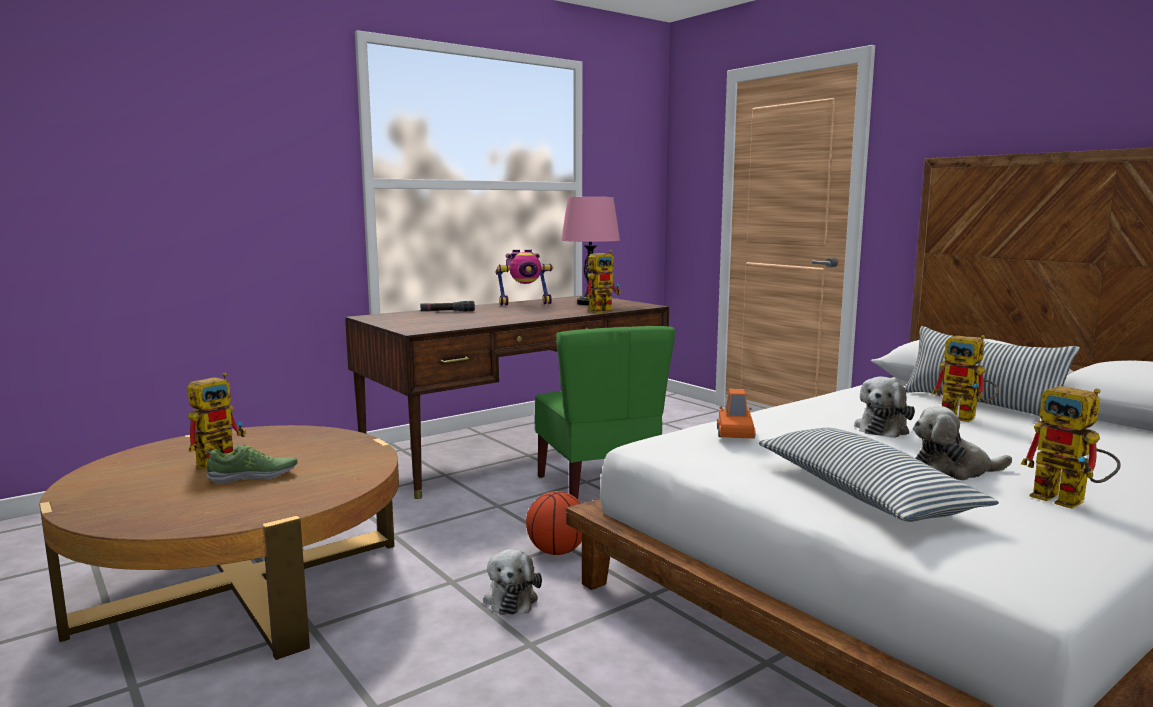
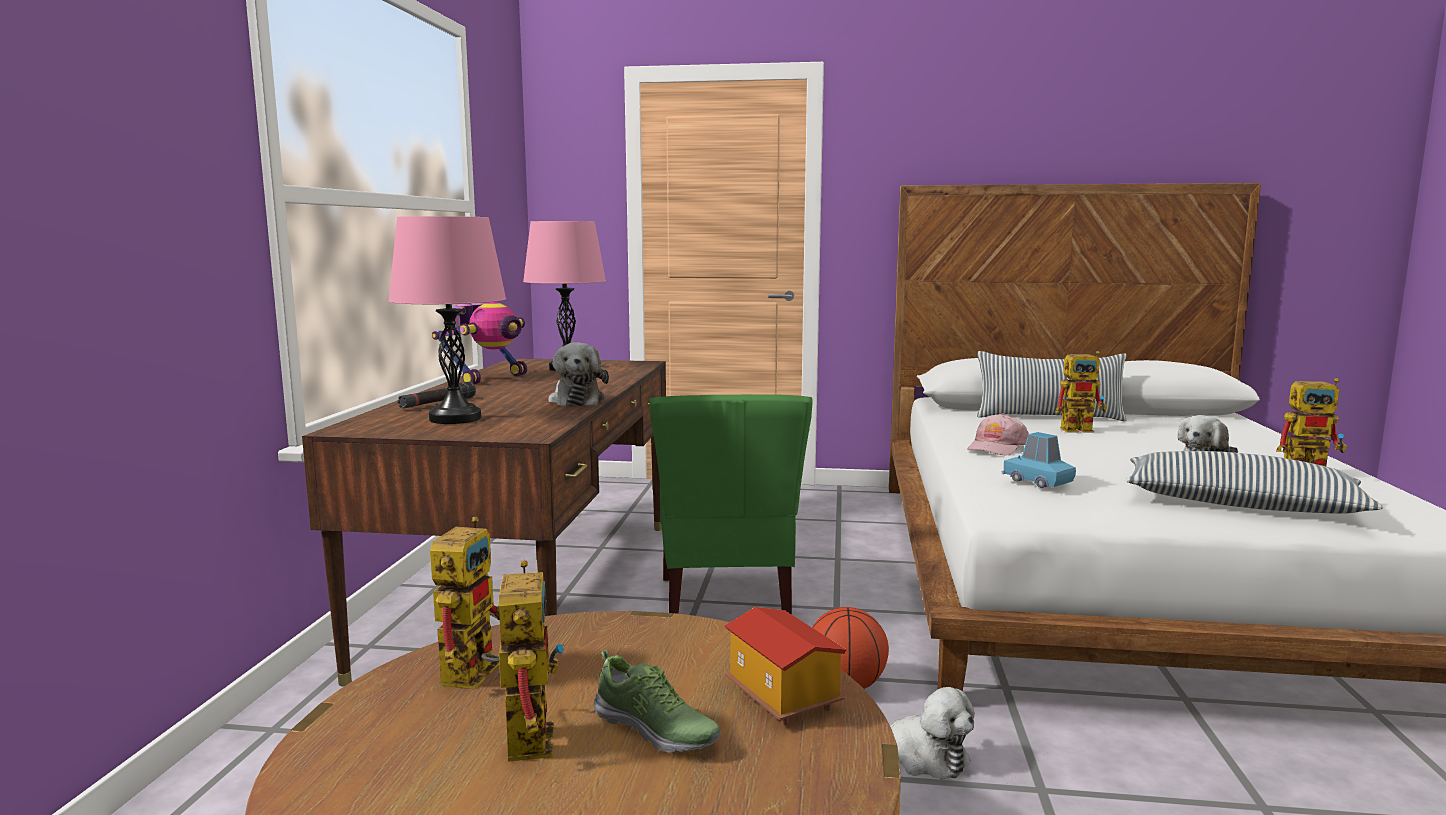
camera: 45 degrees left, 0 degrees up
(253, 477) = (656, 730): shoe -> shoe turned 105 degrees clockwise
(319, 486) = (781, 698): none -> toy house
(423, 319) = (455, 418): none -> pink table lamp
(598, 488) = (727, 603): green chair -> green chair turned 60 degrees clockwise
(604, 310) = (626, 374): toy robot -> toy robot (471, 667)
(735, 433) = (1037, 481): orange toy car -> blue toy car
(816, 411) = (996, 447): none -> pink cap
(883, 429) = (1079, 451): plush toy -> plush toy (577, 400)

